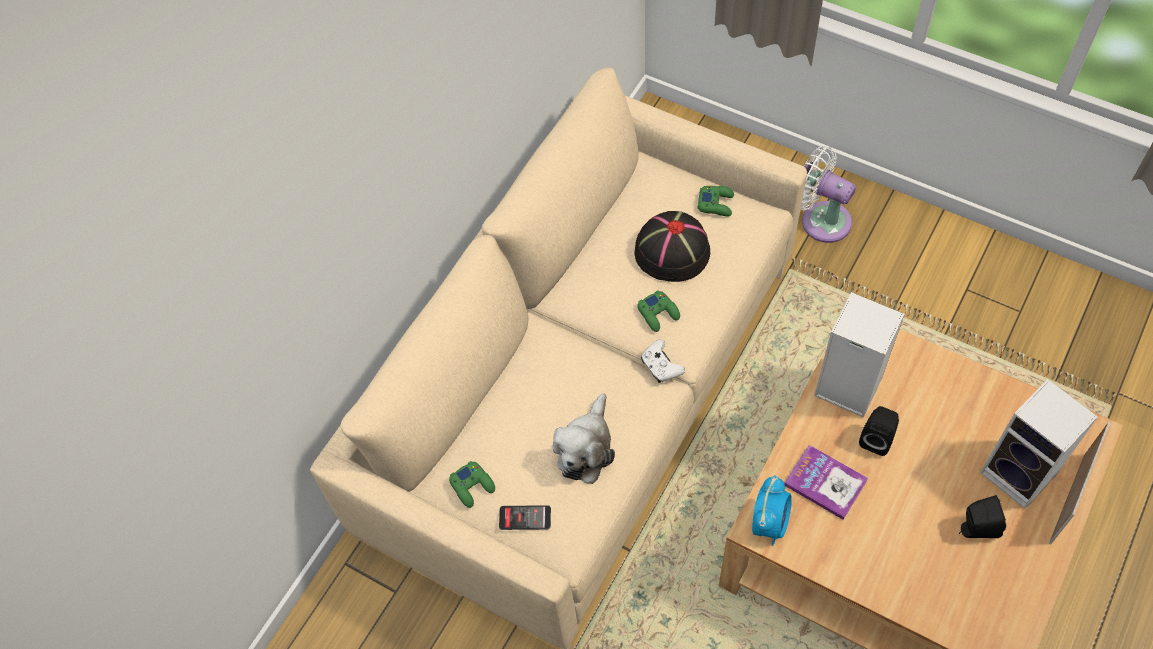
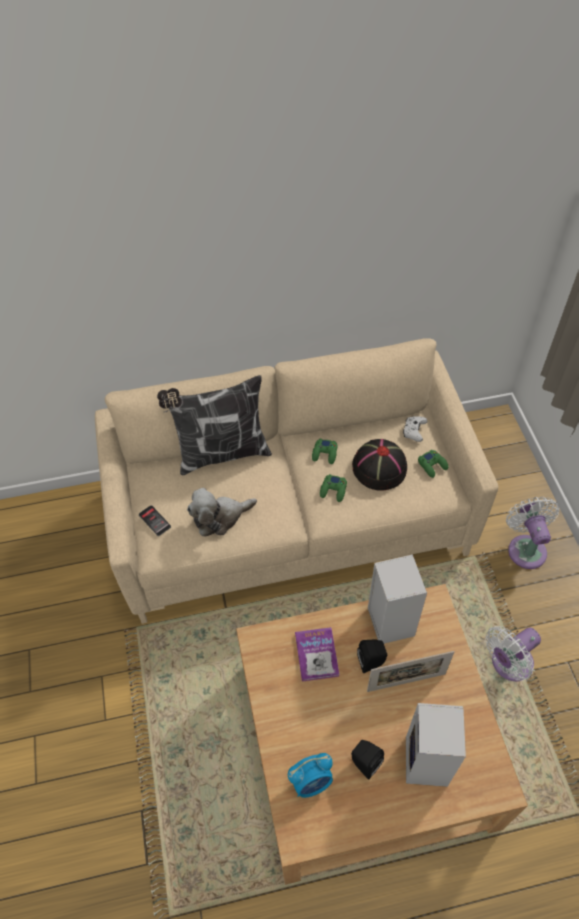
camera: 45 degrees right, 5 degrees down
(472, 486) = (152, 485): green game controller -> green game controller (325, 453)
(500, 384) = (221, 453): none -> pillow
(661, 366) = (303, 515): white game controller -> white game controller (414, 431)
(769, 522) = (264, 643): alarm clock -> alarm clock (311, 782)
(927, 340) = (508, 664): none -> white fan
(1067, 499) = (437, 805): picture frame -> picture frame (406, 682)

